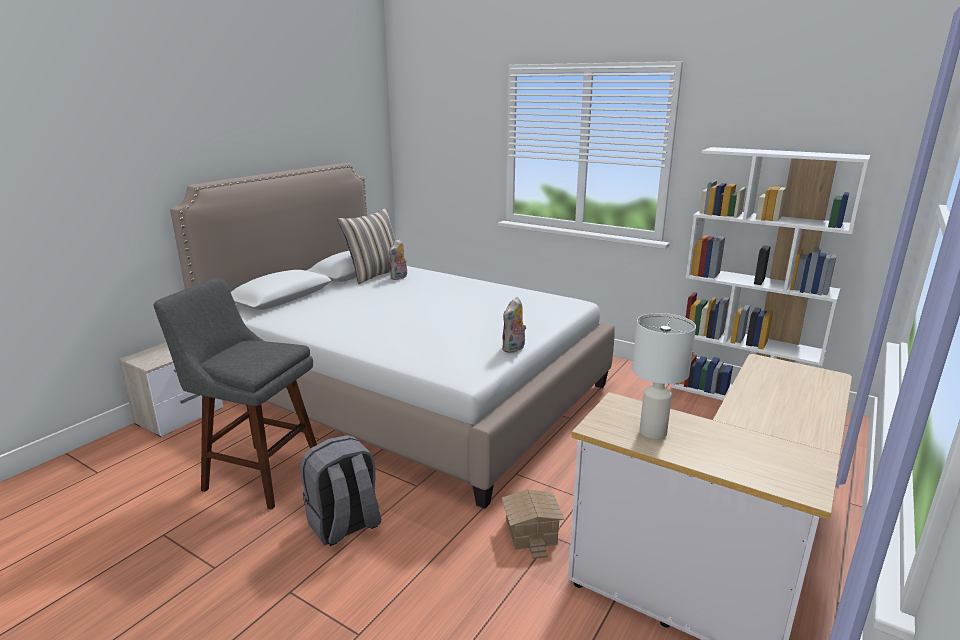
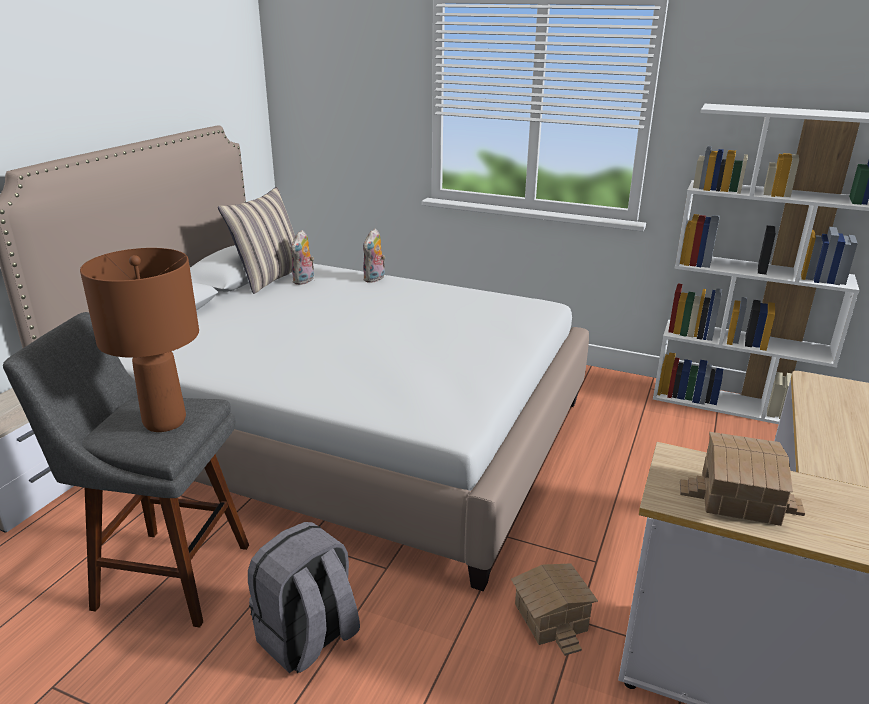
camera: 10 degrees left, 5 degrees up
(258, 355) = (164, 422): none -> brown table lamp
(514, 349) = (496, 379): plush toy -> plush toy (375, 279)
(653, 433) = (740, 499): white table lamp -> toy house

